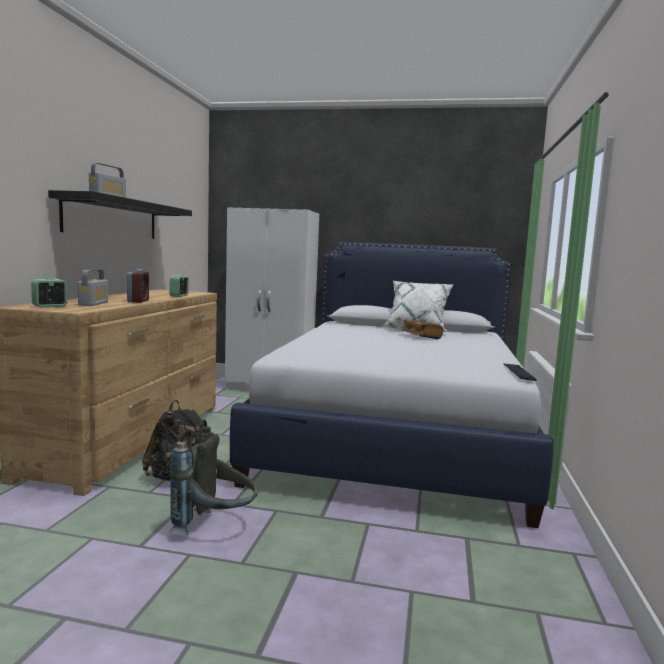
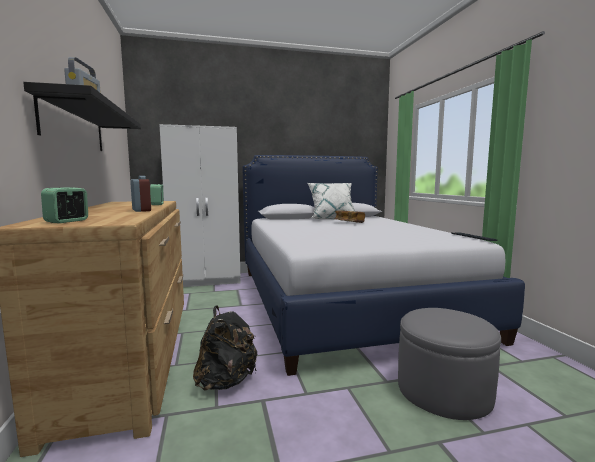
camera: 25 degrees left, 0 degrees up
(93, 304) = (107, 215): radio -> none
(215, 527) = (322, 423): grey backpack -> none
(369, 540) = (444, 390): none -> grey ottoman

